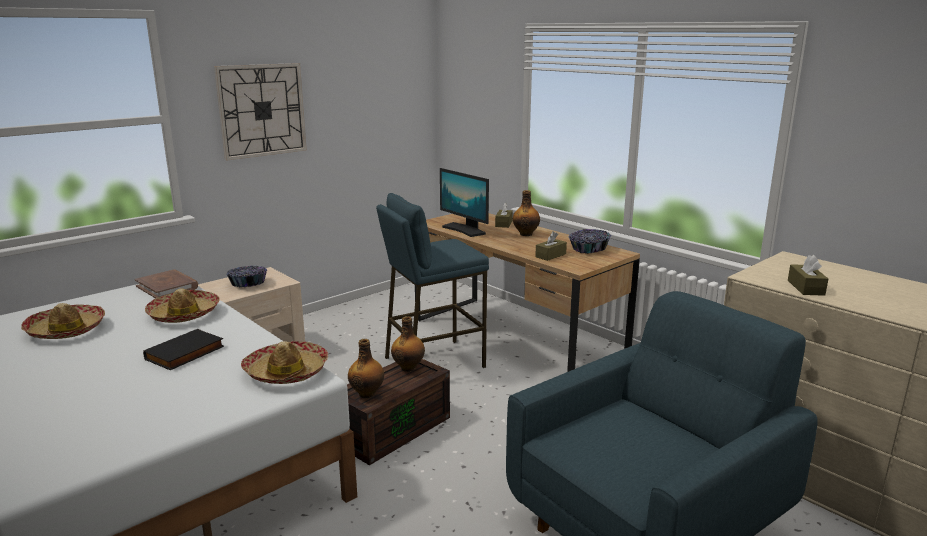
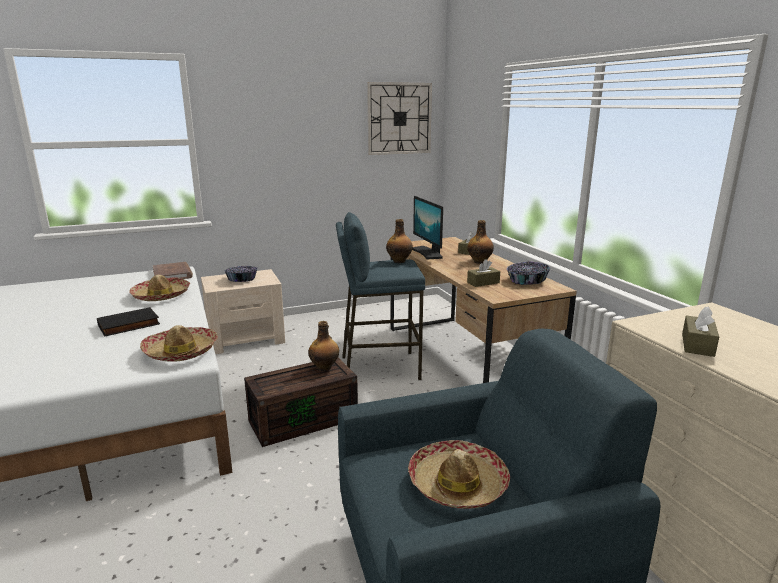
camera: 20 degrees right, 0 degrees up
(66, 330) = (76, 296): hat -> hat (457, 484)
(262, 110) = (274, 139): wall clock -> wall clock (399, 118)
(367, 393) = (273, 383): bottle -> bottle (399, 261)

